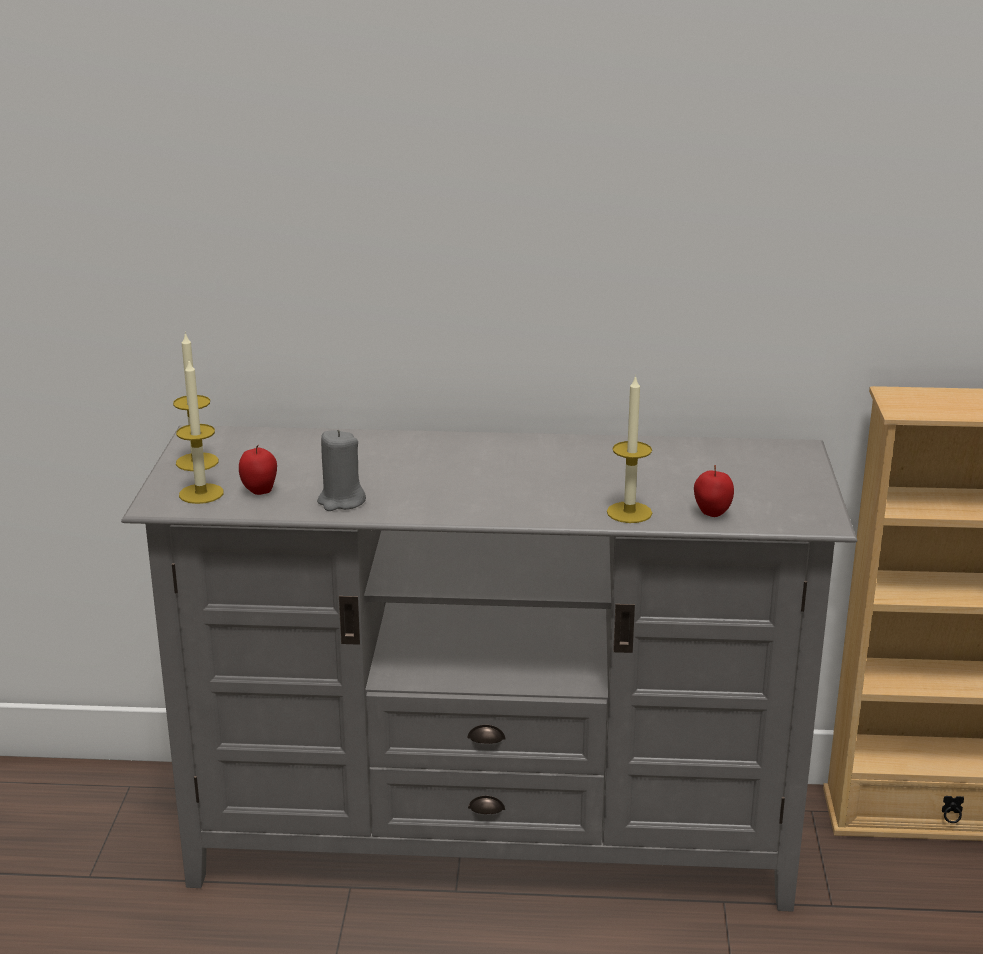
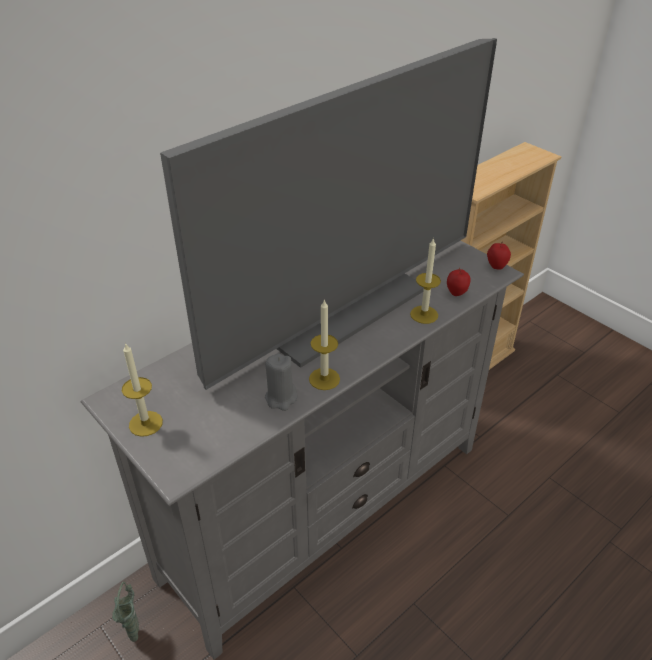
camera: 45 degrees left, 15 degrees up
(150, 813) = (135, 633): none -> green vase
(201, 493) = (190, 447): candle -> candle (324, 379)
(259, 491) = (222, 421): apple -> apple (496, 267)
(546, 464) = (339, 305): none -> television

